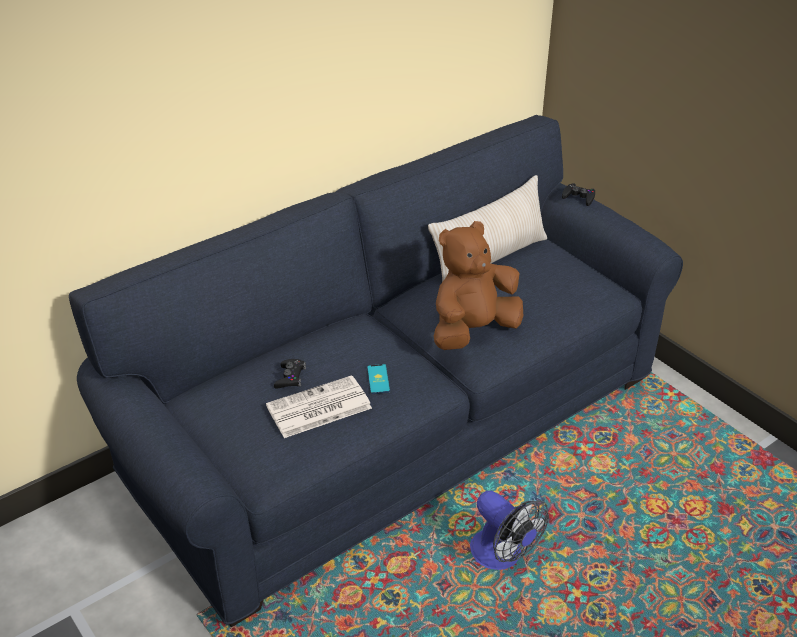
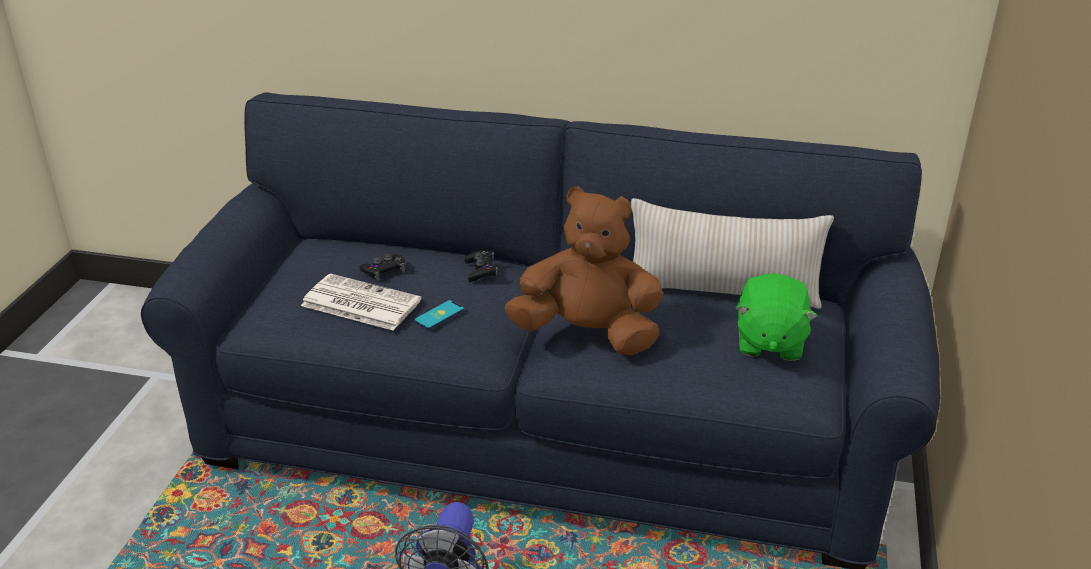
camera: 50 degrees right, 5 degrees down
(557, 273) = (769, 342): none -> green plush toy
(579, 197) = (899, 280): black game controller -> black game controller (481, 270)

